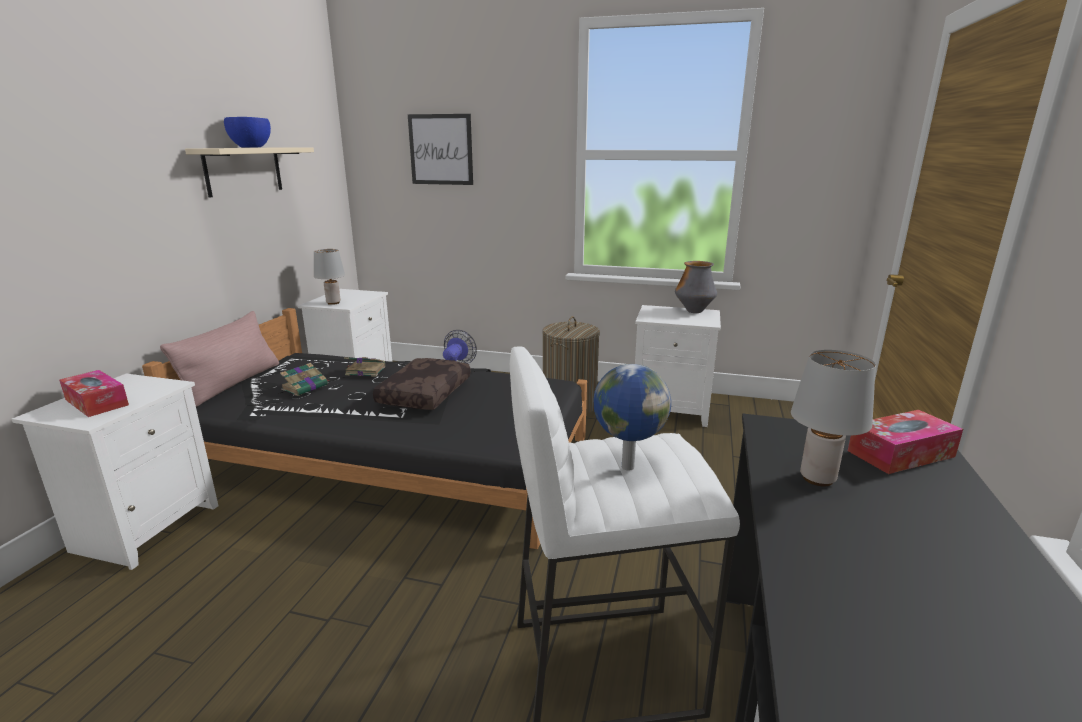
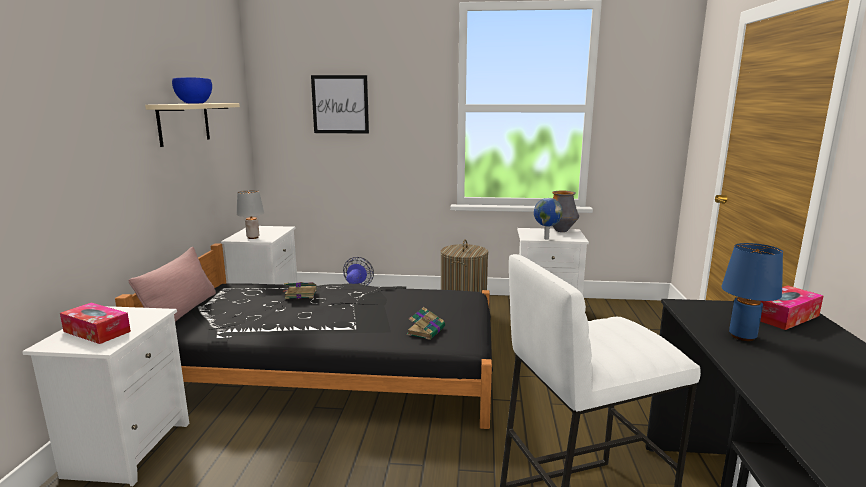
camera: 10 degrees left, 5 degrees down
(306, 387) = (255, 310): book -> book (426, 330)
(424, 393) = (362, 309): brown pillow -> none
(626, 466) = (608, 339): globe -> globe (546, 238)
(817, 478) = (741, 336): grey table lamp -> blue table lamp

